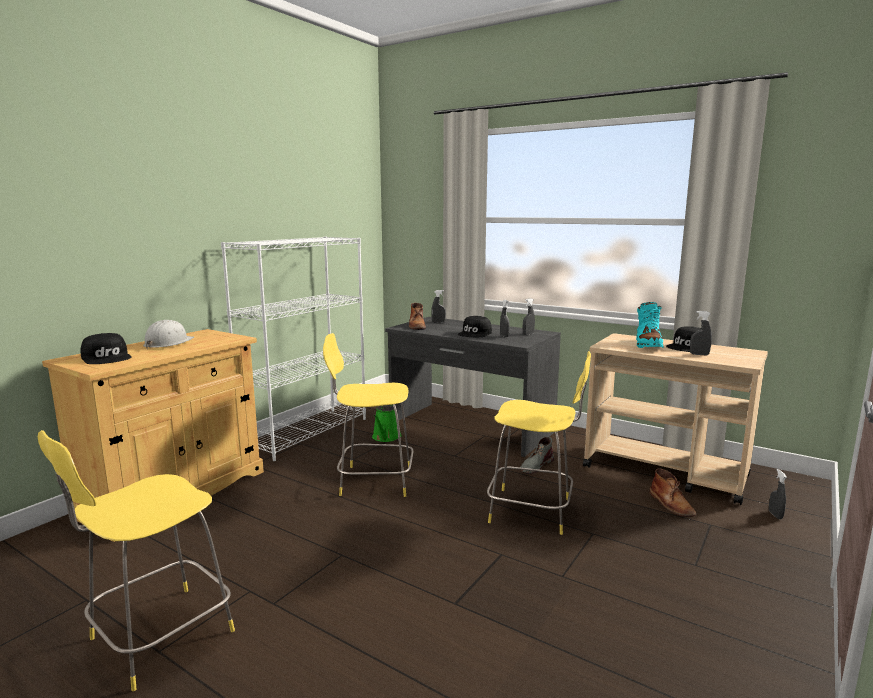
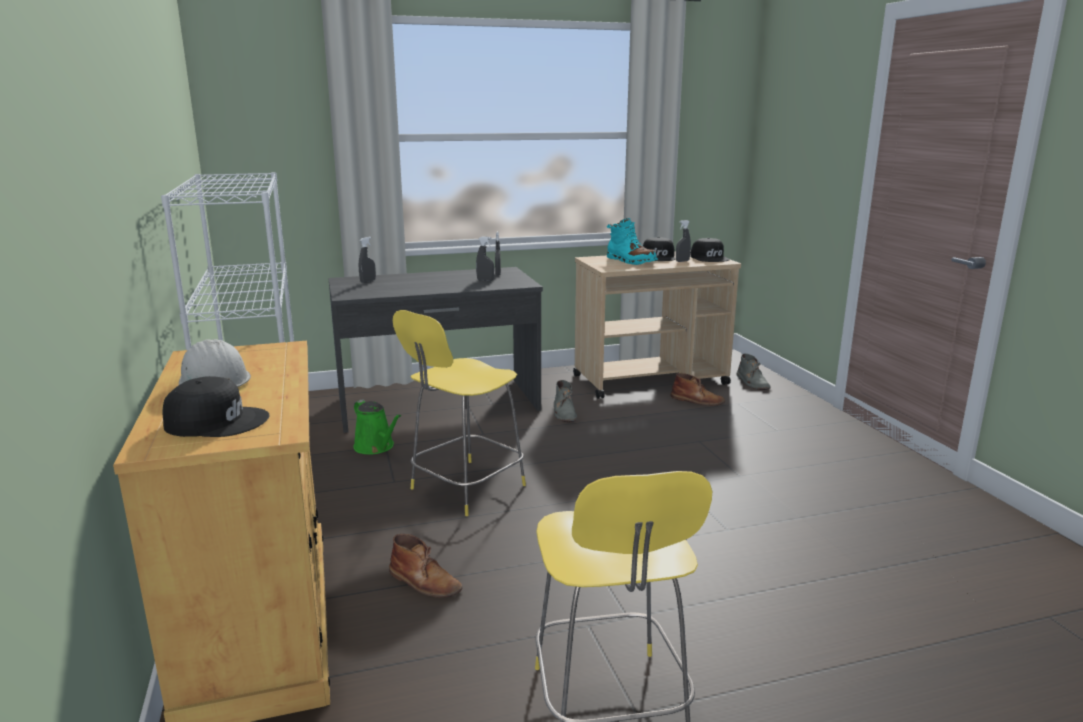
camera: 50 degrees left, 5 degrees up
(417, 326) = (359, 290): brown boot -> brown boot (425, 582)
(475, 333) = (450, 284): black cap -> black cap (710, 258)
(533, 511) = (637, 446): yellow stool -> none
(775, 515) = (752, 382): grey spray bottle -> grey boot

